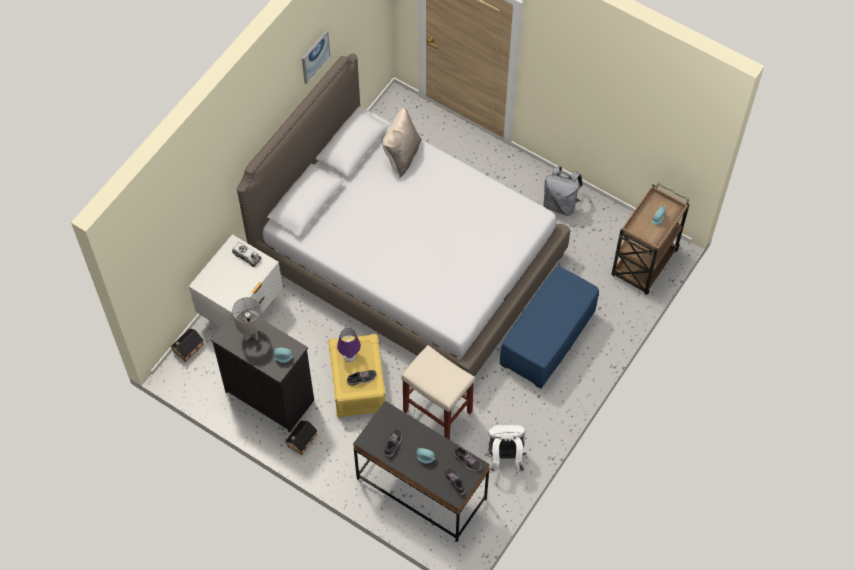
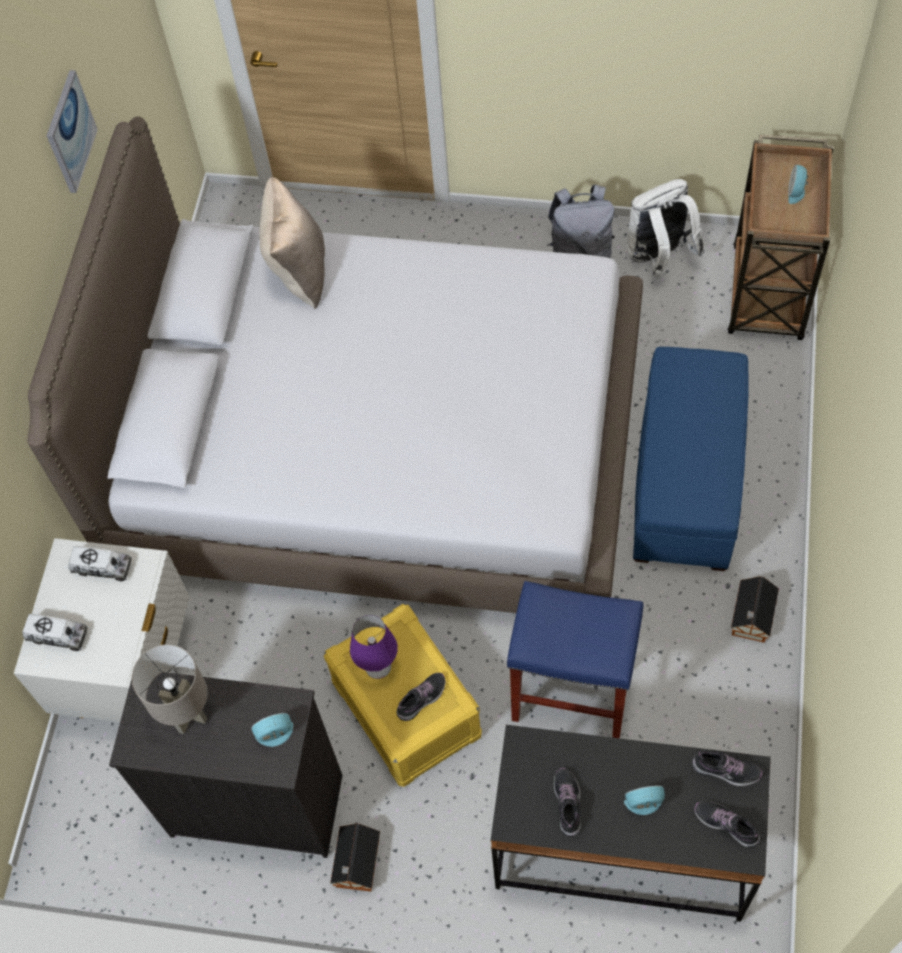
camera: 20 degrees left, 0 degrees up
(187, 349) = (60, 787): toy house -> toy house (751, 618)
(214, 278) = (58, 636): none -> toy truck
(438, 411) = (574, 692): beige stool -> blue stool
(504, 458) = (734, 723): white backpack -> white backpack (658, 257)

